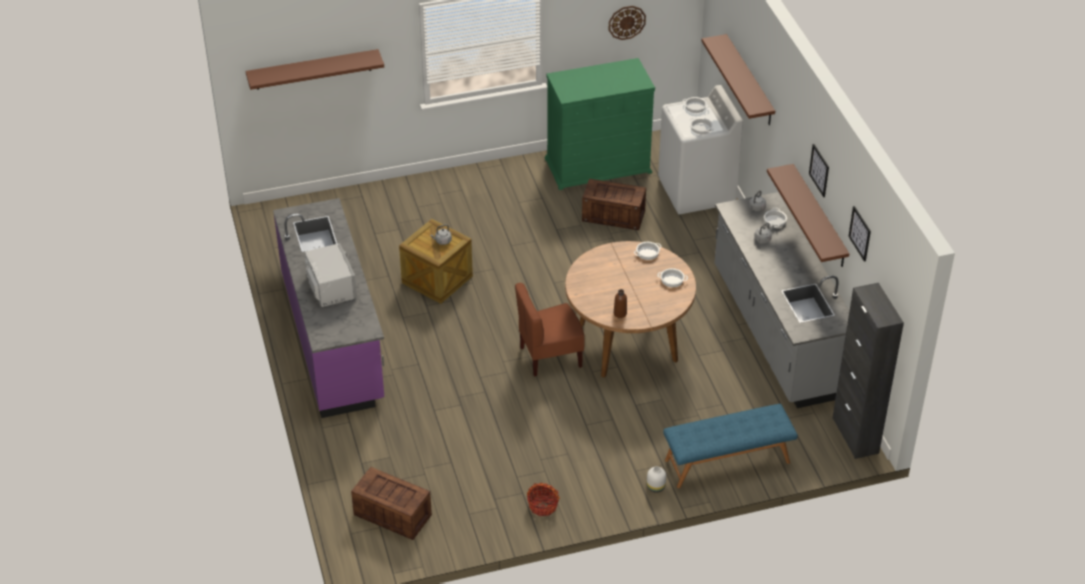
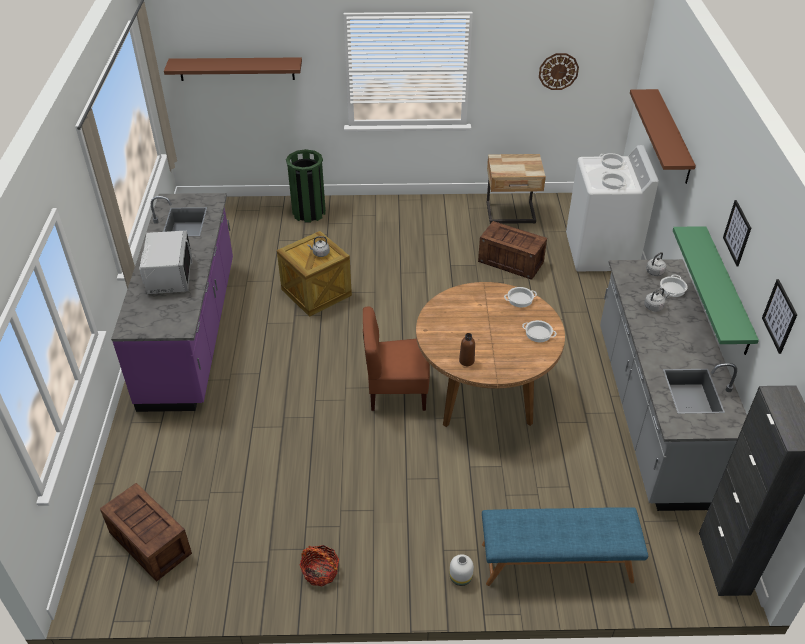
camera: 15 degrees right, 0 degrees up
(392, 198) = (309, 212): none -> green trash can
(598, 165) = (511, 214): green dresser -> beige nightstand
(819, 217) = (726, 290): brown shelf -> green shelf

